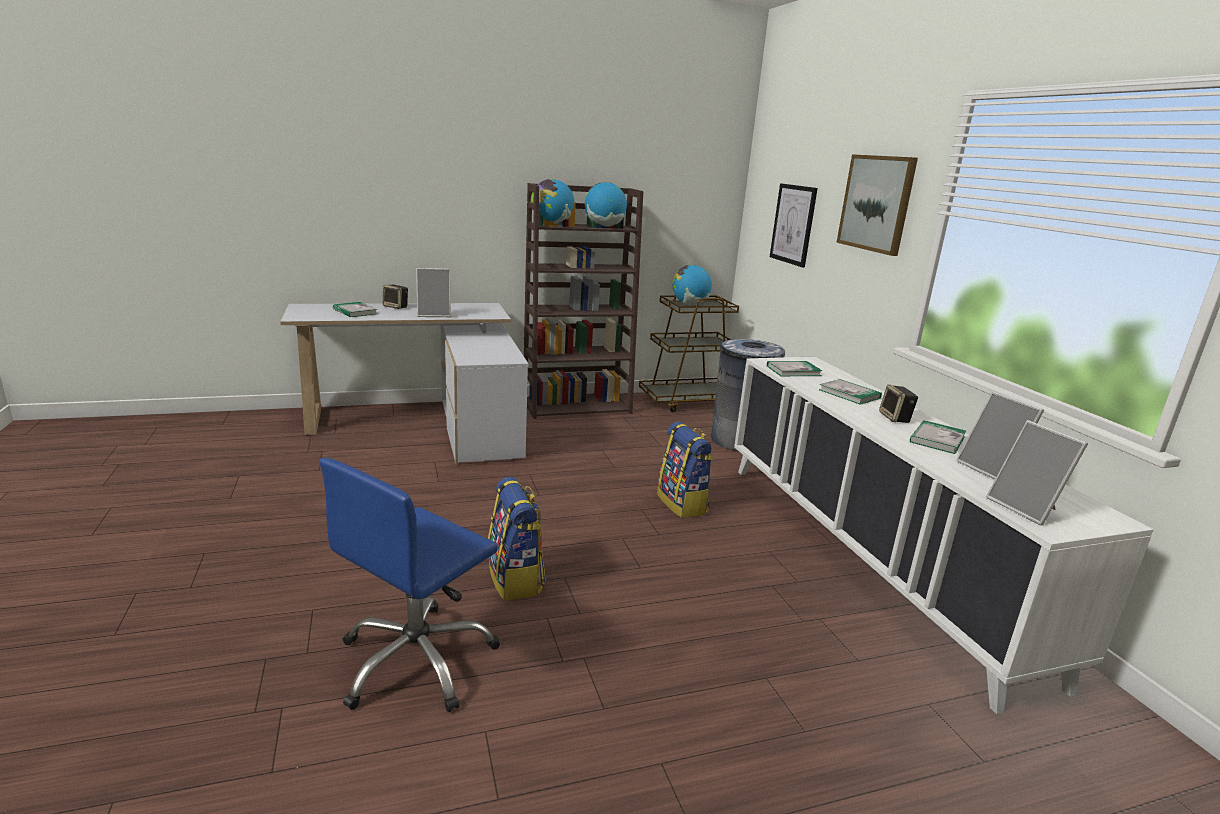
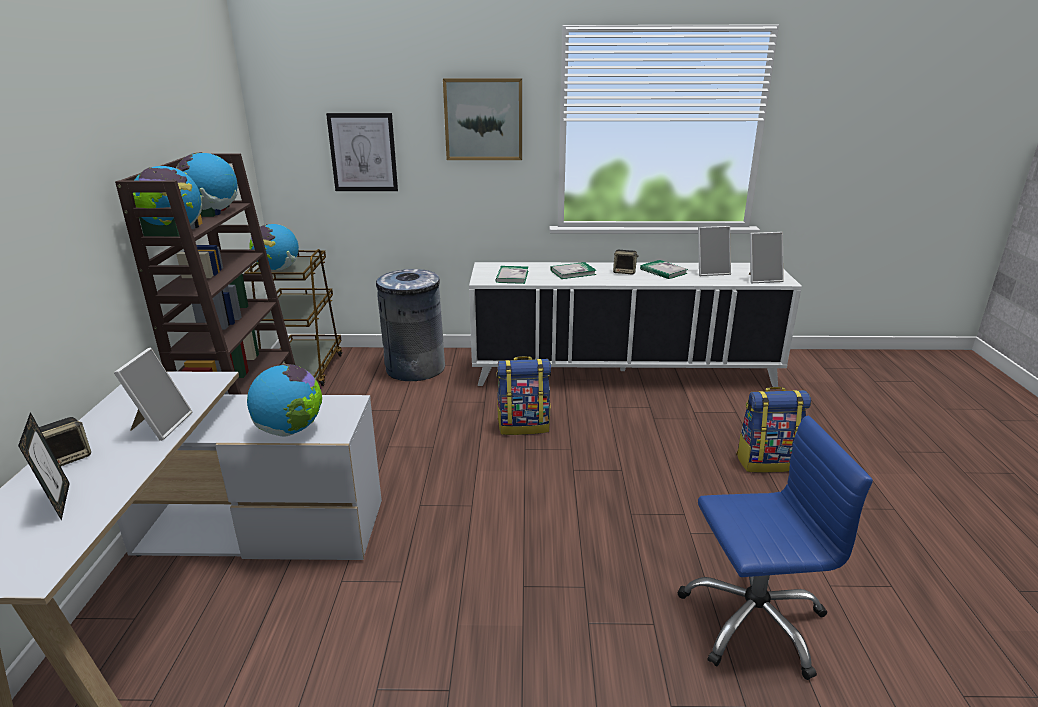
camera: 70 degrees left, 5 degrees up
(355, 311) = (59, 502): book -> picture frame
(417, 661) = (752, 620): blue office chair -> blue office chair turned 60 degrees counterclockwise
(467, 351) = (290, 430): none -> globe
(516, 579) = (631, 543): backpack -> backpack (767, 462)

